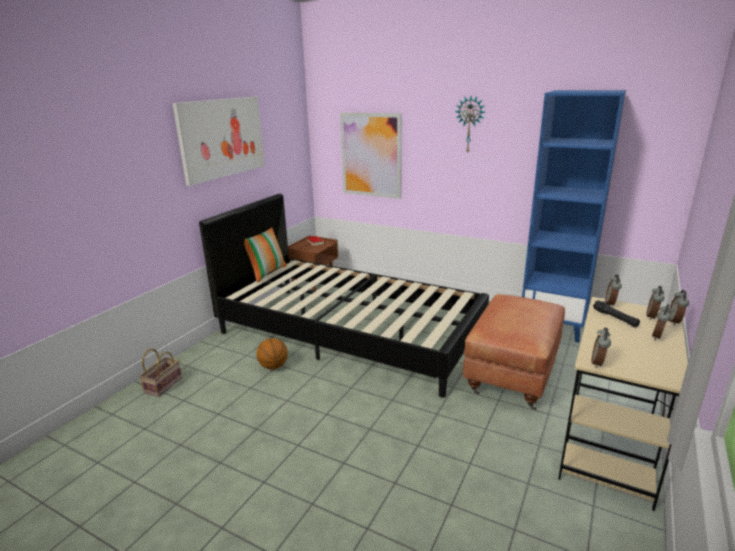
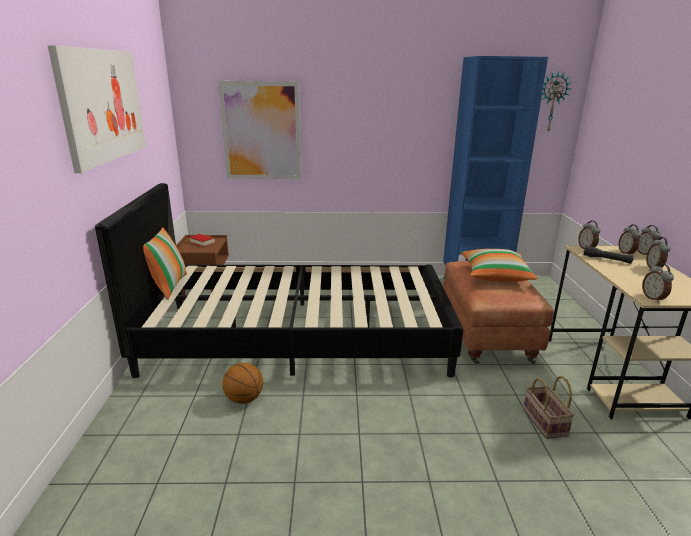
camera: 30 degrees left, 0 degrees up
(163, 384) = (104, 472): basket -> basket (543, 421)
(470, 124) = (377, 93): wall clock -> wall clock (552, 102)
(520, 313) = (495, 275): none -> pillow

